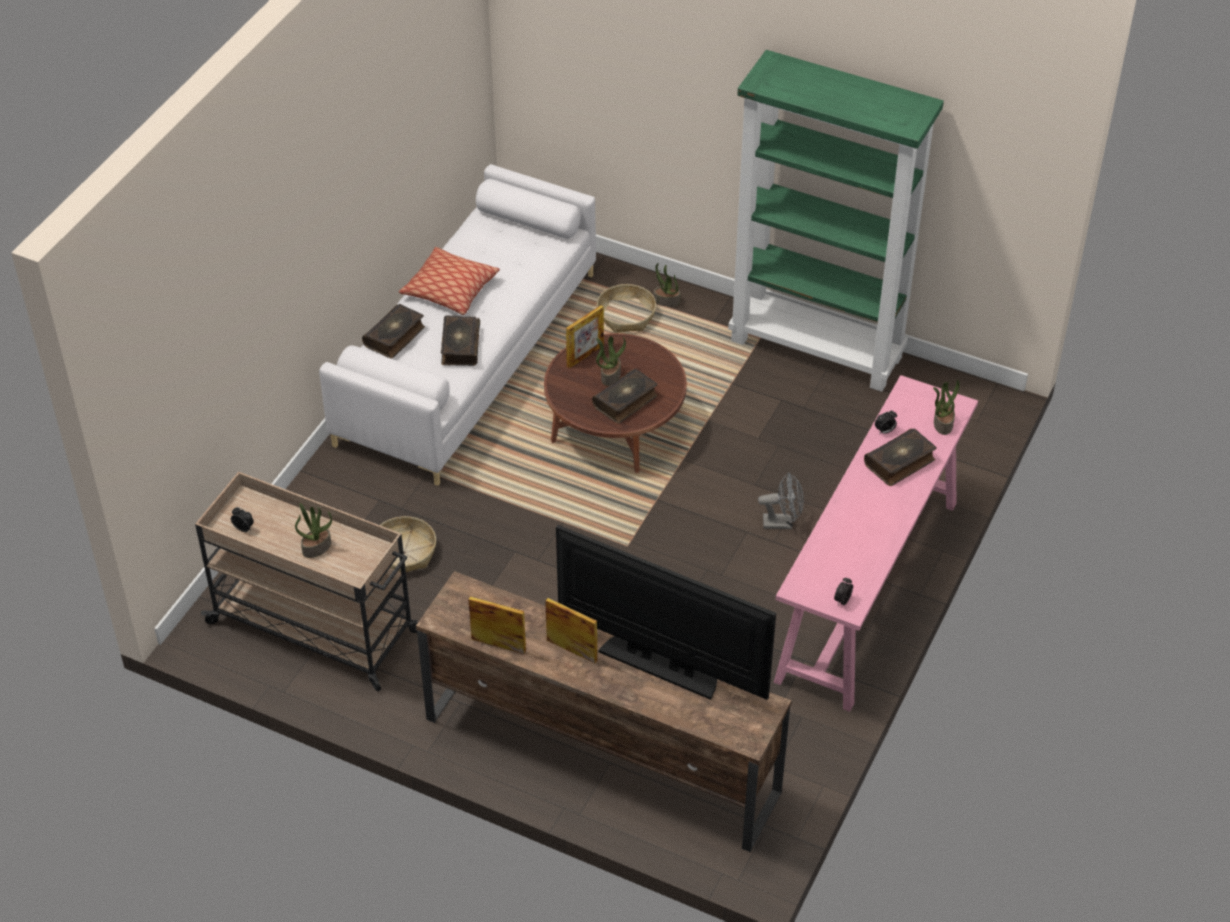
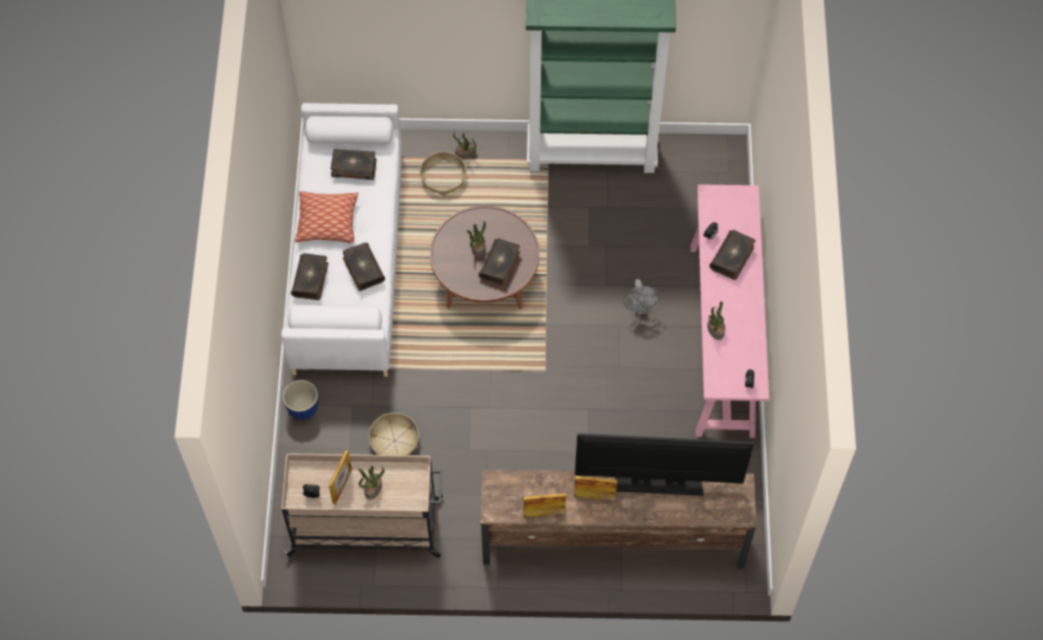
camera: 25 degrees left, 15 degrees up
(321, 483) = (302, 408): none -> planter
(513, 249) = (354, 167): none -> book
(585, 355) = (451, 237): picture frame -> picture frame (342, 486)
(782, 522) = (639, 308): grey fan -> grey fan turned 105 degrees clockwise
(942, 423) = (744, 214): potted plant -> potted plant (715, 329)

